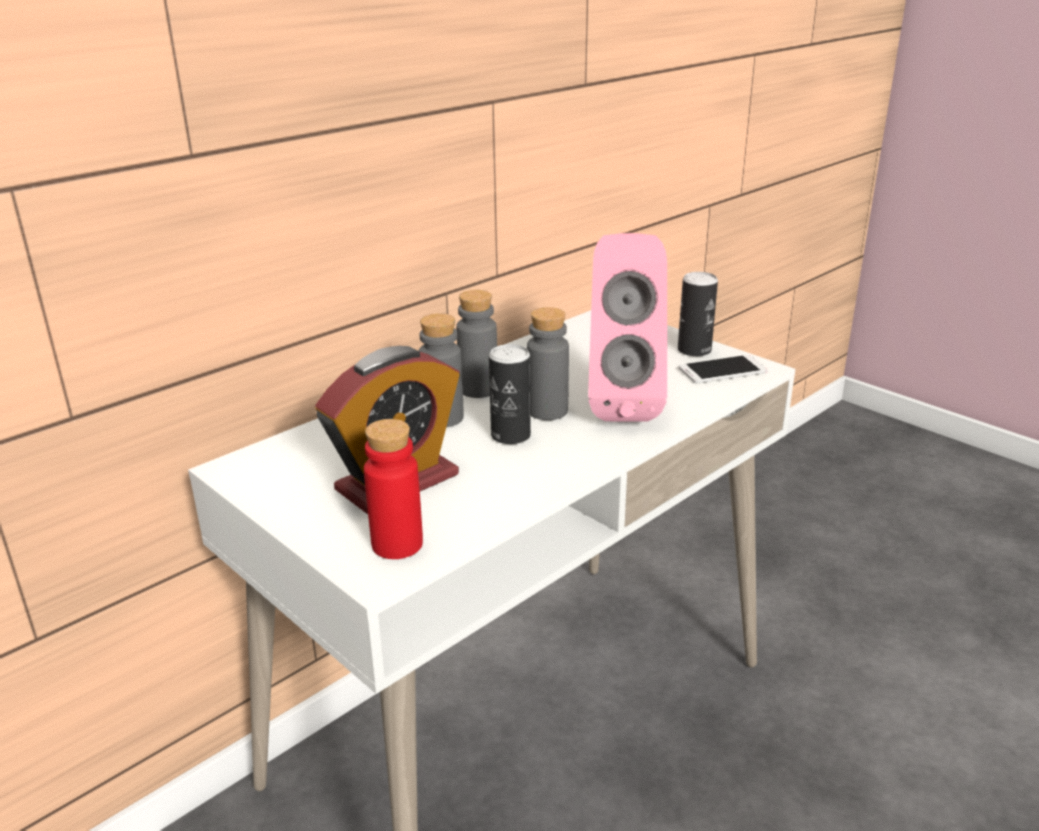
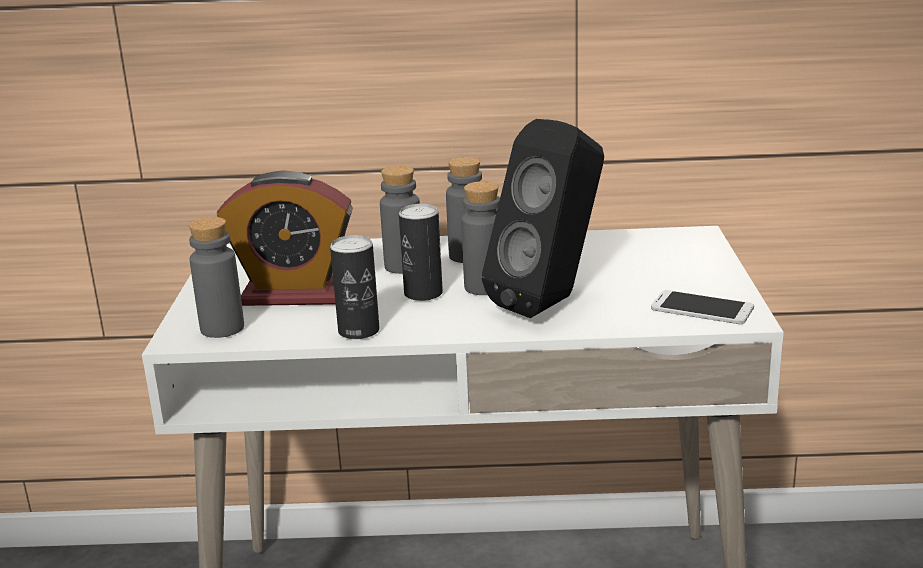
camera: 45 degrees right, 5 degrees down
(397, 544) = (222, 328): red bottle -> grey bottle
(622, 404) = (551, 303): pink speaker -> black speaker
(694, 350) = (713, 285): can -> can (358, 331)

